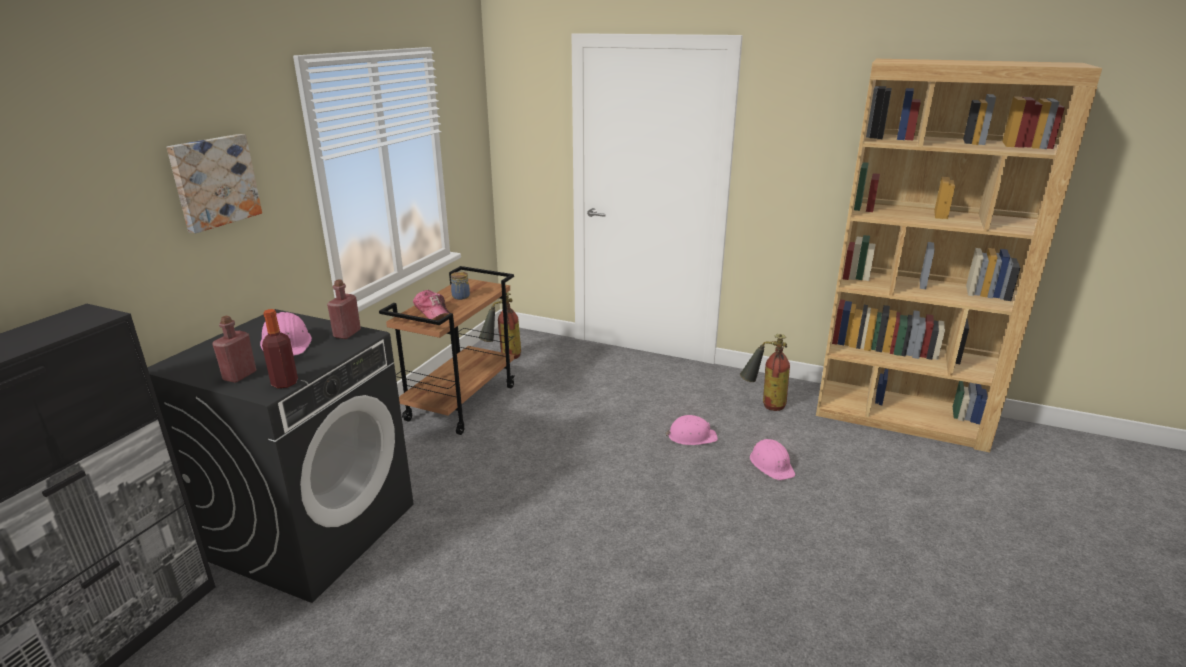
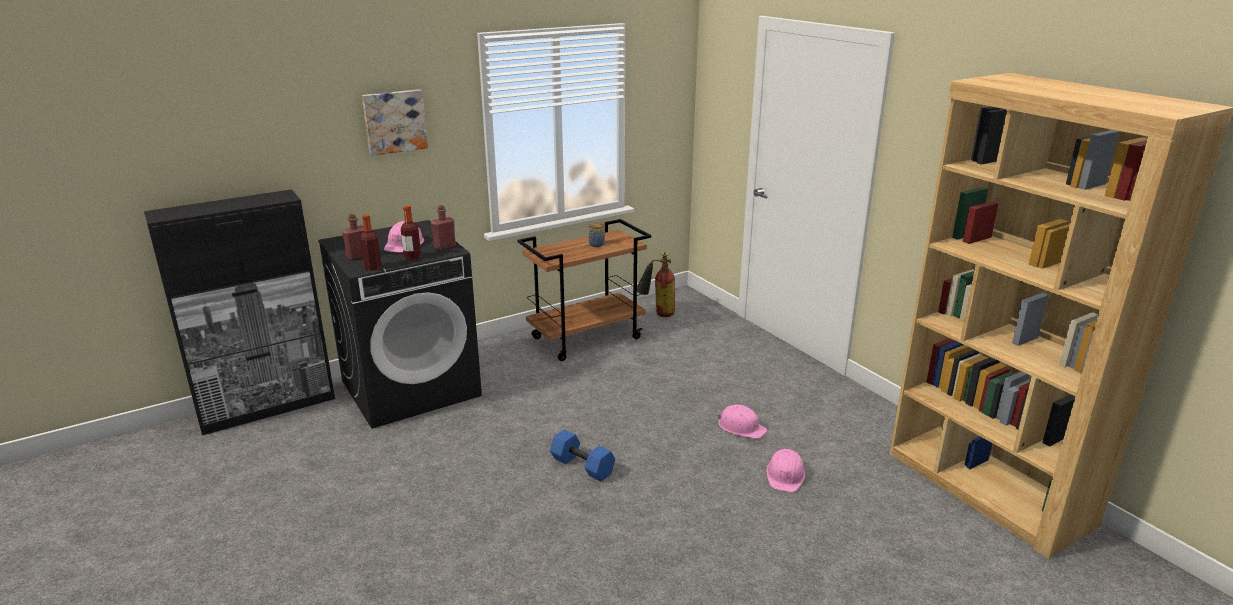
camera: 35 degrees right, 0 degrees up
(322, 356) = (412, 257): none -> bottle
(432, 310) = (562, 250): cap -> none
(601, 535) = (581, 466): none -> blue dumbbell
(764, 404) = (847, 426): fire extinguisher -> none

